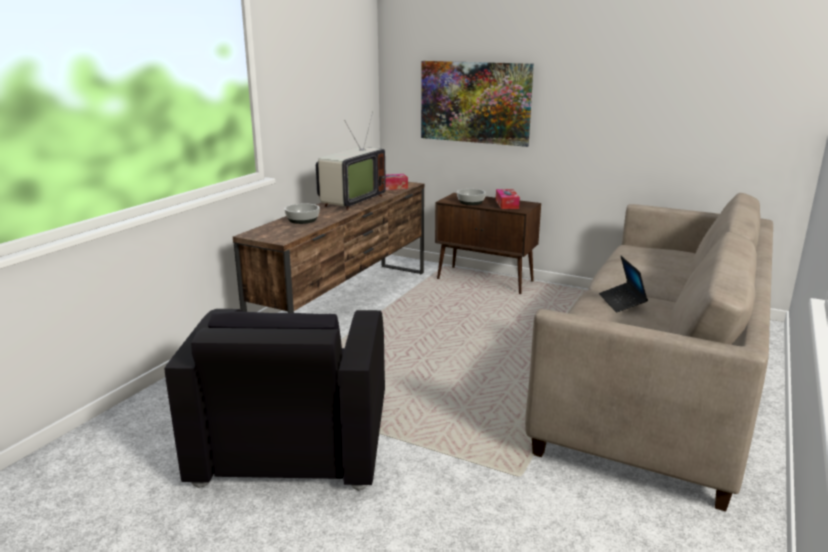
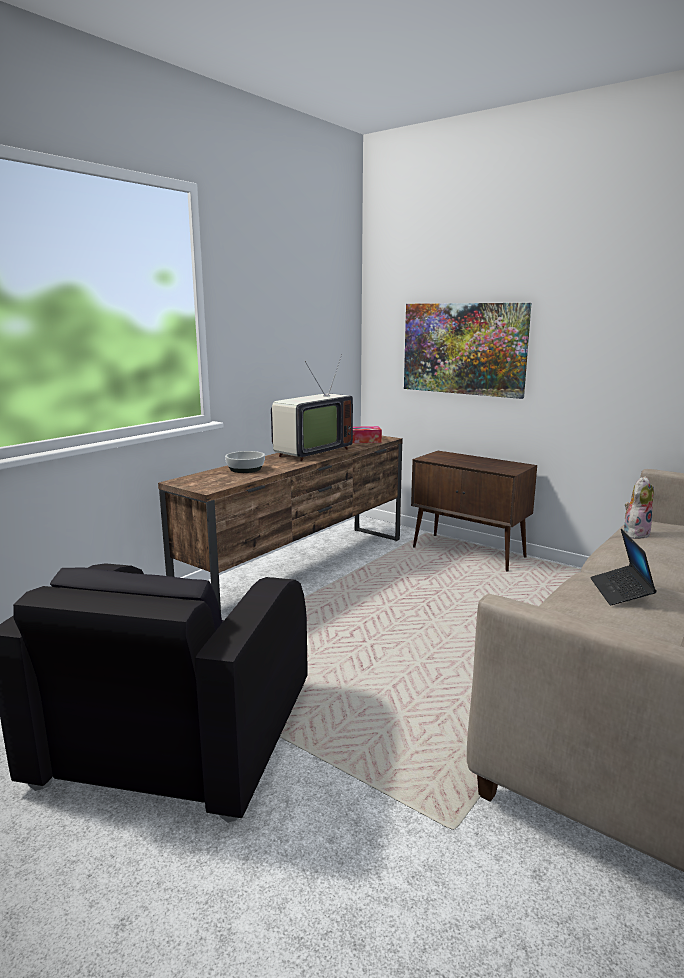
camera: 10 degrees right, 5 degrees down
(471, 202) = (453, 461): bowl -> none
(507, 204) = (495, 465): tissue box -> none
(625, 257) = (635, 534): none -> plush toy

